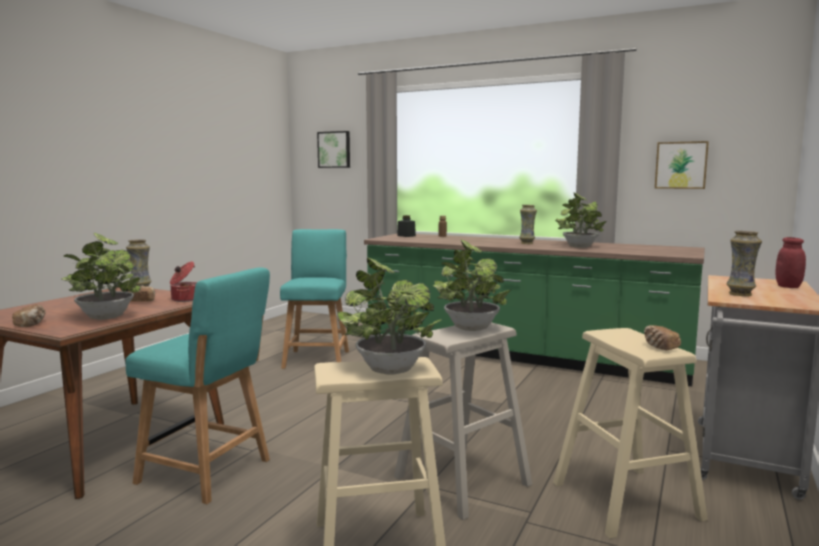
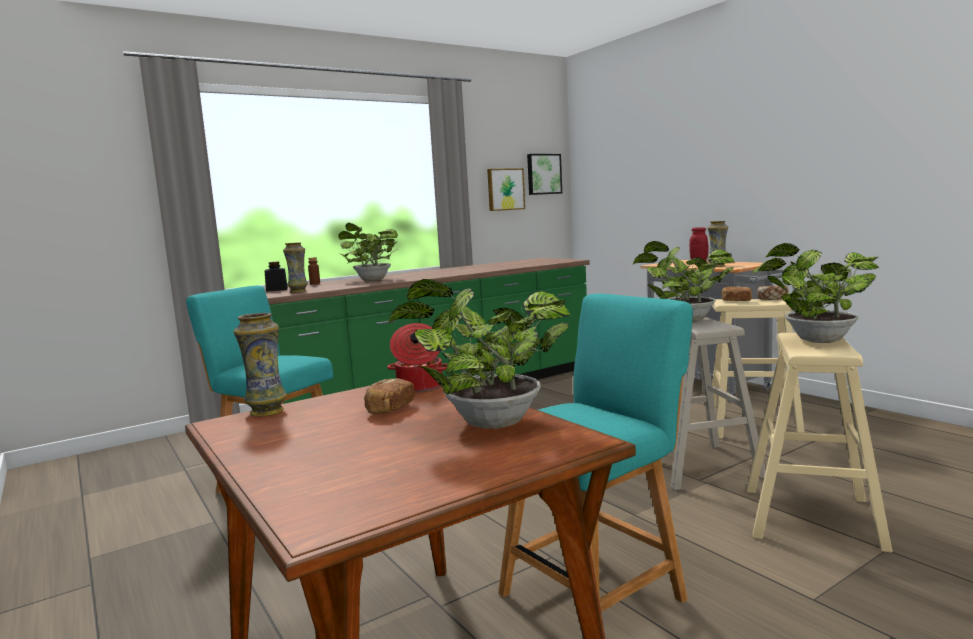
camera: 60 degrees left, 0 degrees up
(31, 324) = (488, 468): bread -> bread (736, 301)
(334, 149) = (71, 174): picture -> picture (543, 174)
(527, 243) = (433, 273): vase -> vase (298, 291)
(579, 246) = (482, 268): potted plant -> potted plant (370, 280)

